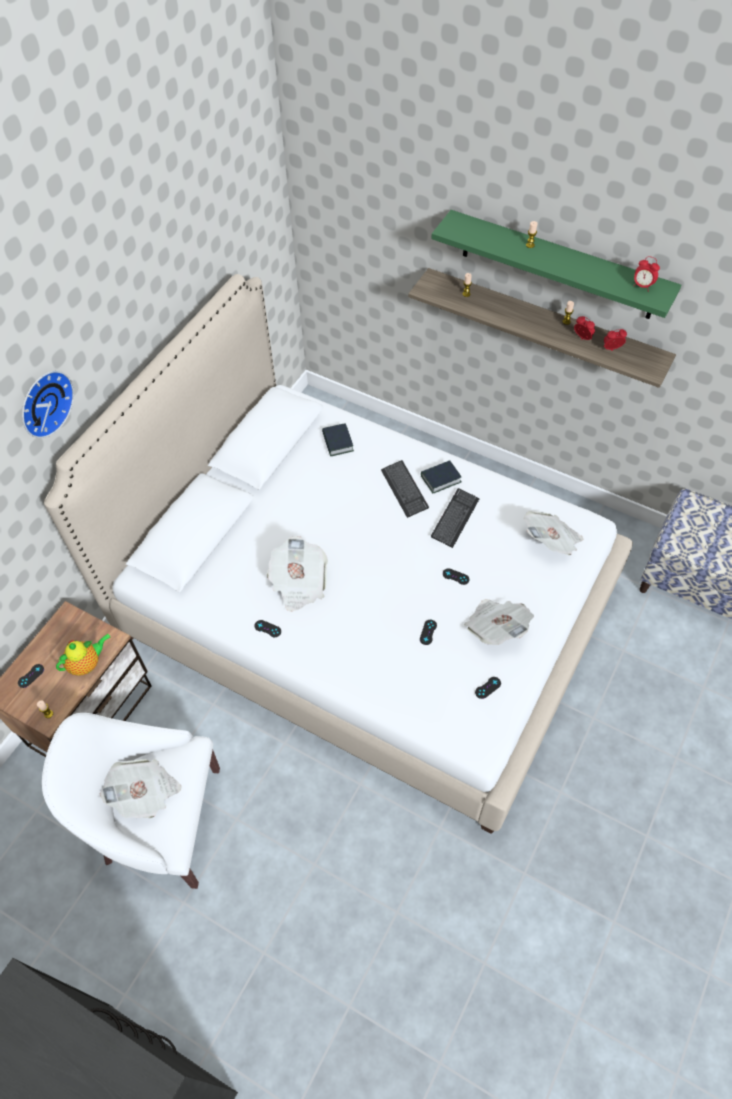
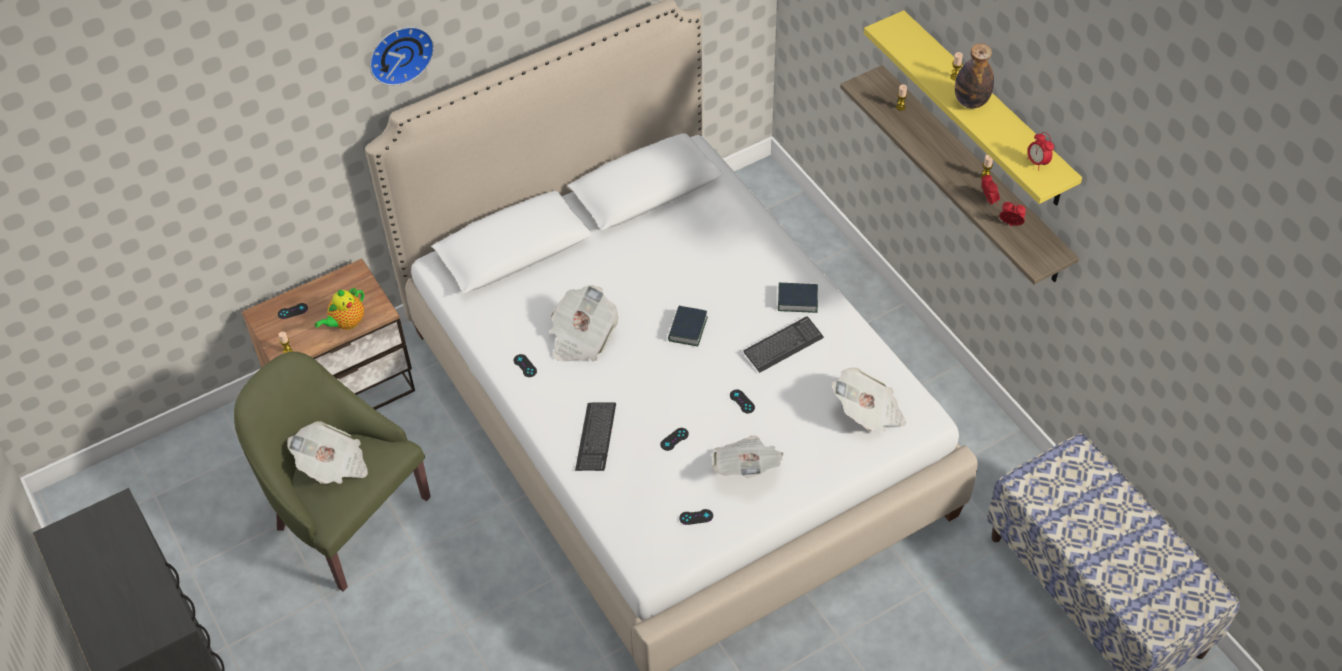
camera: 30 degrees right, 5 degrees down
(87, 664) = (346, 323): teapot -> teapot turned 135 degrees clockwise
(160, 821) = (346, 517): white armchair -> green armchair
(337, 442) = (716, 218): book -> book (687, 329)
(404, 489) = (751, 294): keyboard -> keyboard (596, 438)
(557, 259) = (971, 102): none -> bottle
(557, 266) = (985, 110): green shelf -> yellow shelf

